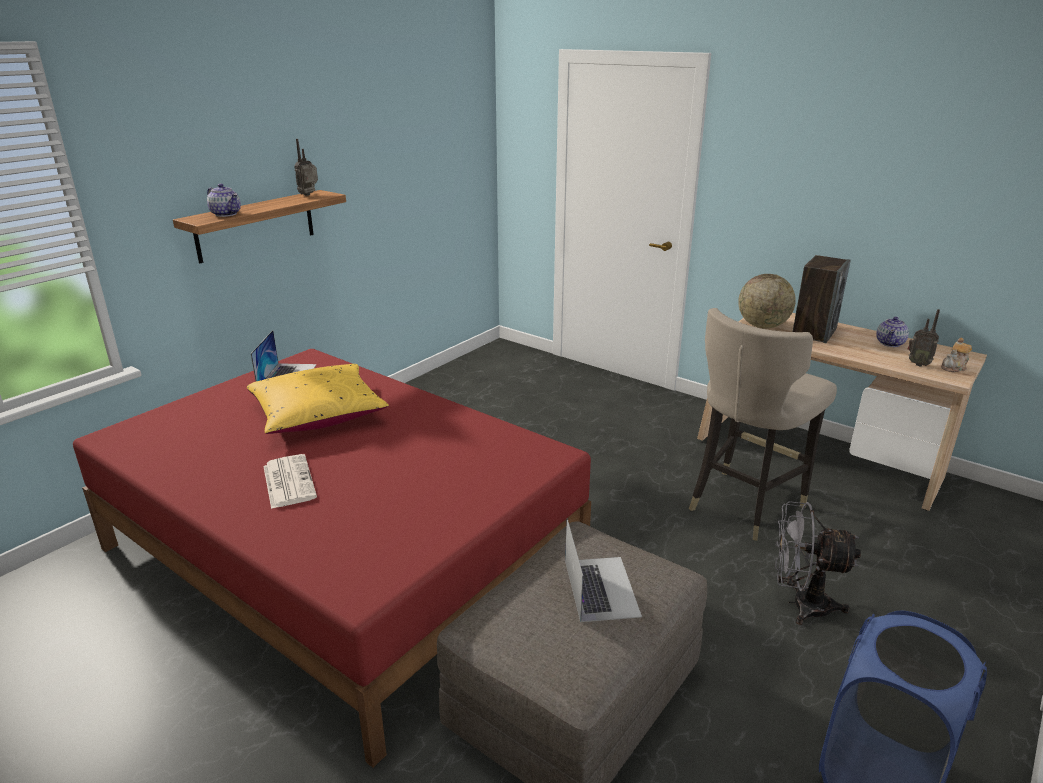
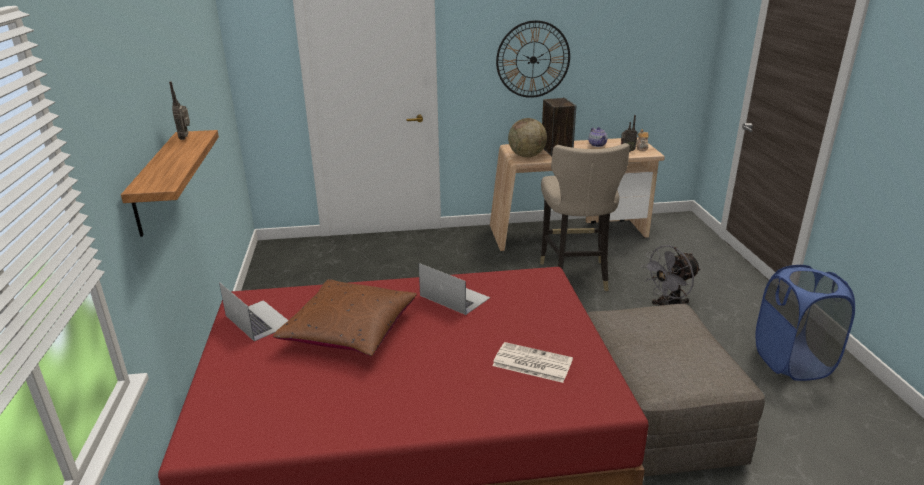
camera: 45 degrees left, 0 degrees up
(226, 214) = (164, 174): teapot -> none
(288, 481) = (432, 380): newspaper -> newspaper (531, 363)
(318, 414) = (350, 331): yellow pillow -> brown pillow
(601, 587) = (666, 333): laptop -> laptop (454, 296)
(826, 197) = (533, 59): none -> wall clock

